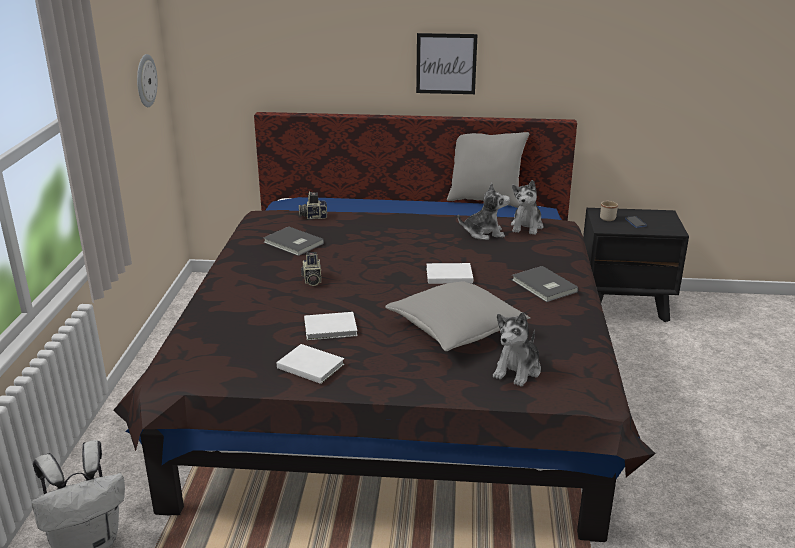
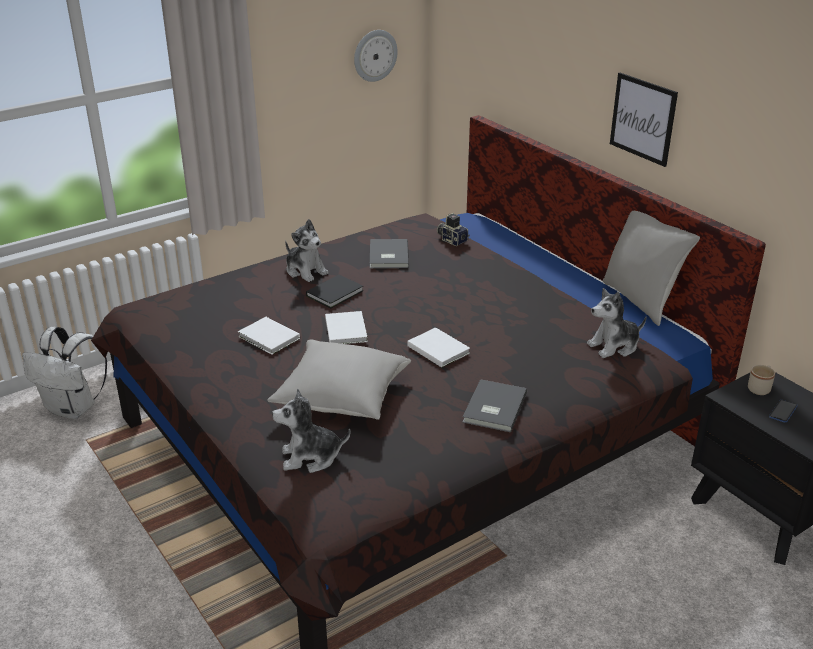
camera: 50 degrees right, 5 degrees up
(310, 365) = (203, 355): white book -> white book (346, 329)
(311, 280) = (336, 293): camera -> black book
(484, 233) = (557, 330): plush toy -> plush toy (305, 271)

